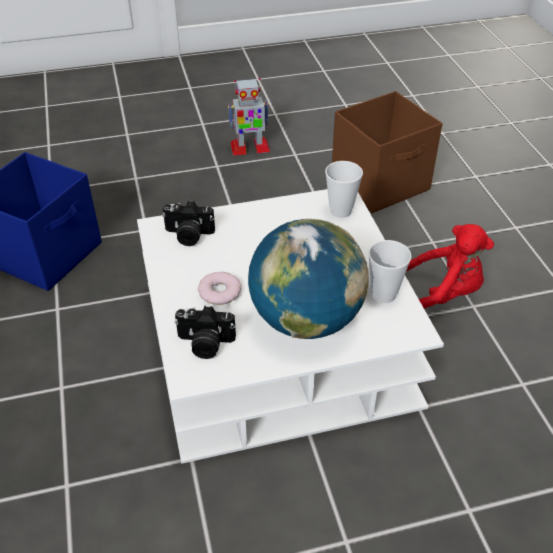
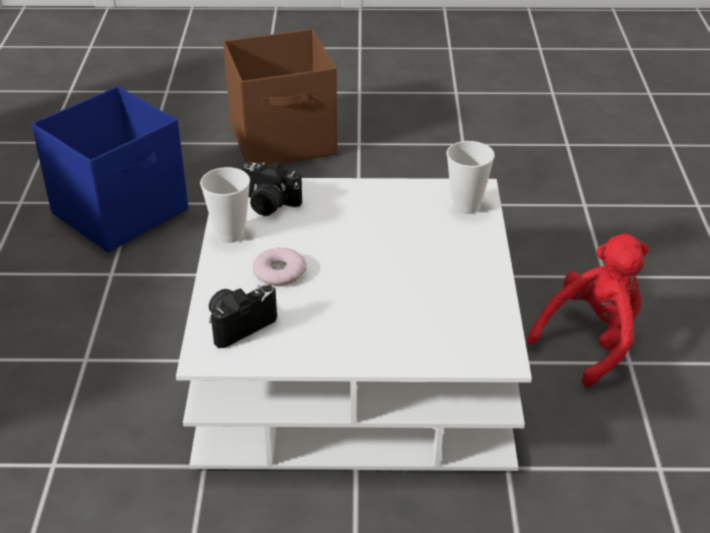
camera: 15 degrees right, 5 degrees down
(205, 344) = (239, 324): camera -> camera turned 120 degrees clockwise
(249, 147) = (408, 128): toy robot -> none
(306, 320) = (369, 320): globe -> none
(381, 184) = (563, 195): brown storage box -> brown storage box (284, 140)
(383, 294) = (479, 309): cup -> cup (230, 234)
(441, 294) = (591, 341): red plush toy -> red plush toy turned 60 degrees counterclockwise

